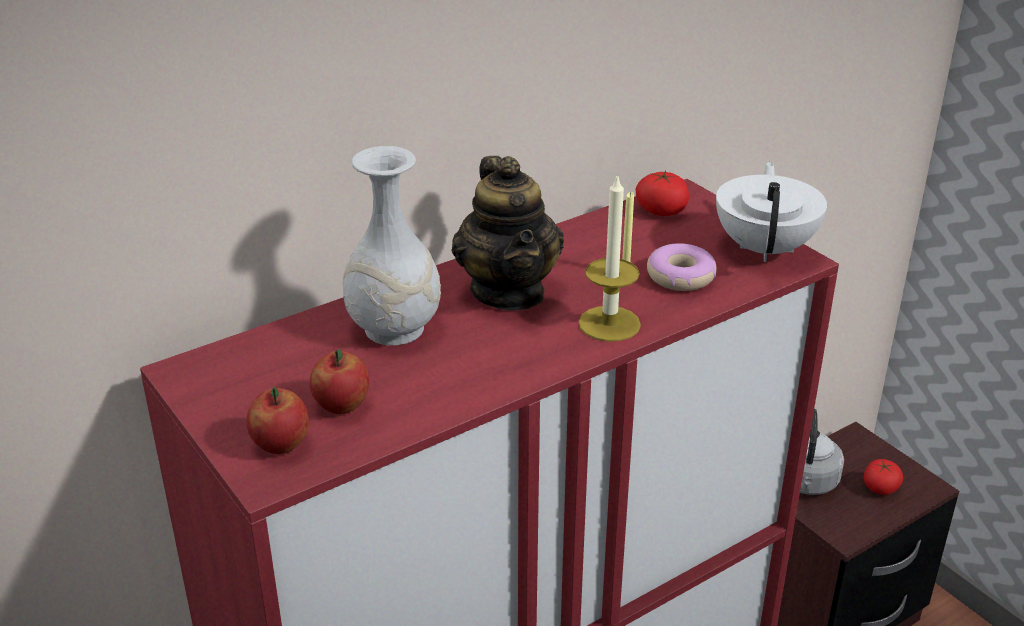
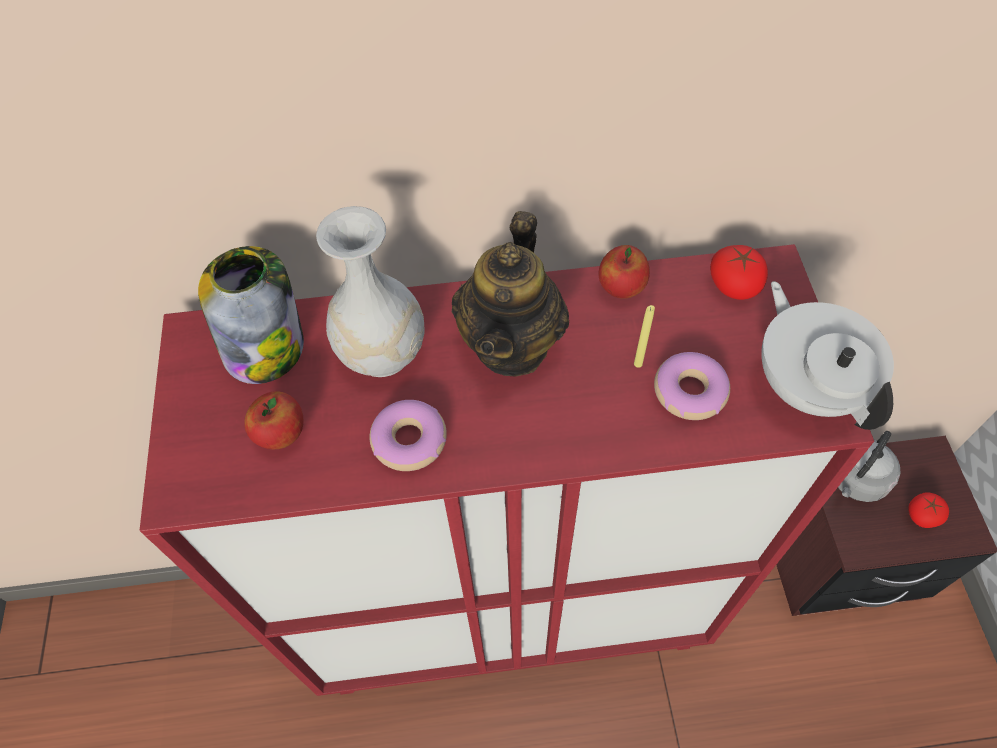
camera: 30 degrees right, 25 degrees up
(272, 357) = (265, 346): none -> jar
(281, 445) = (207, 461): apple -> apple (621, 288)
(469, 373) = (409, 441): none -> donut
(609, 324) = (576, 430): candle -> none
(766, 248) = (808, 385): white teapot -> white teapot turned 60 degrees counterclockwise

